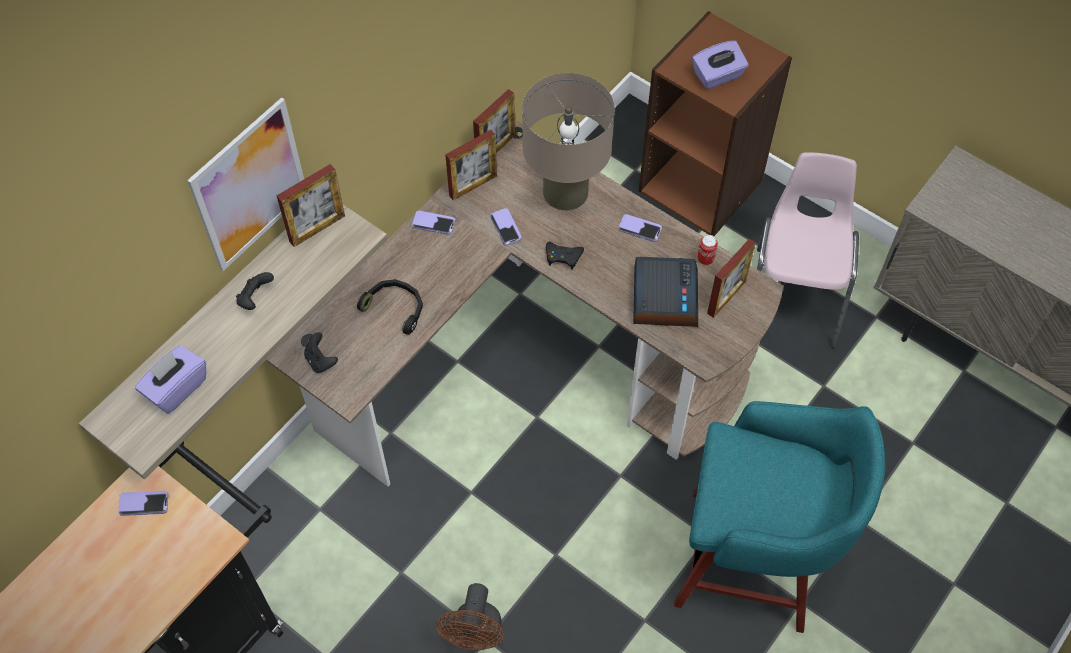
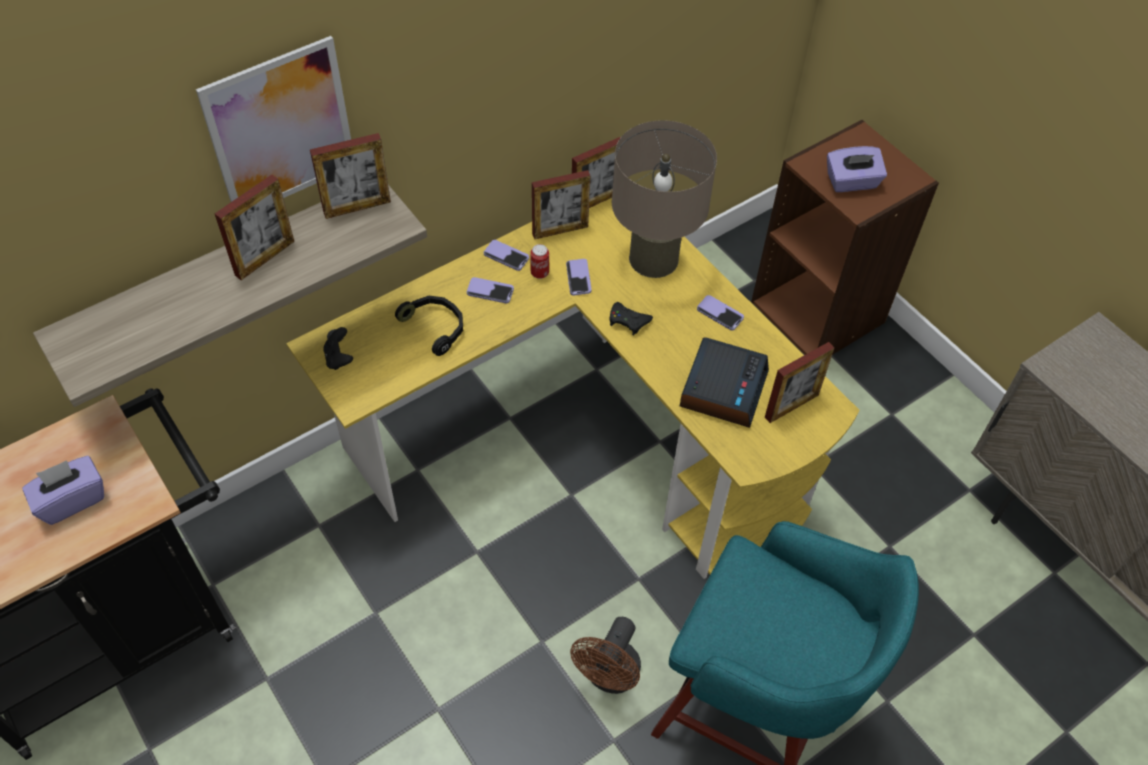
camera: 15 degrees right, 5 degrees down
(144, 504) = (90, 444): phone -> phone (490, 291)
(176, 388) = (145, 324): purple tissue box -> purple tissue box (72, 499)
(255, 298) = (265, 258): black game controller -> picture frame
(475, 635) = (428, 702): brown fan -> brown fan (609, 677)
(533, 359) = (587, 436): brown desk -> yellow desk
(705, 259) = (781, 361): can -> can (539, 273)
(794, 296) = (885, 445): pink chair -> none

